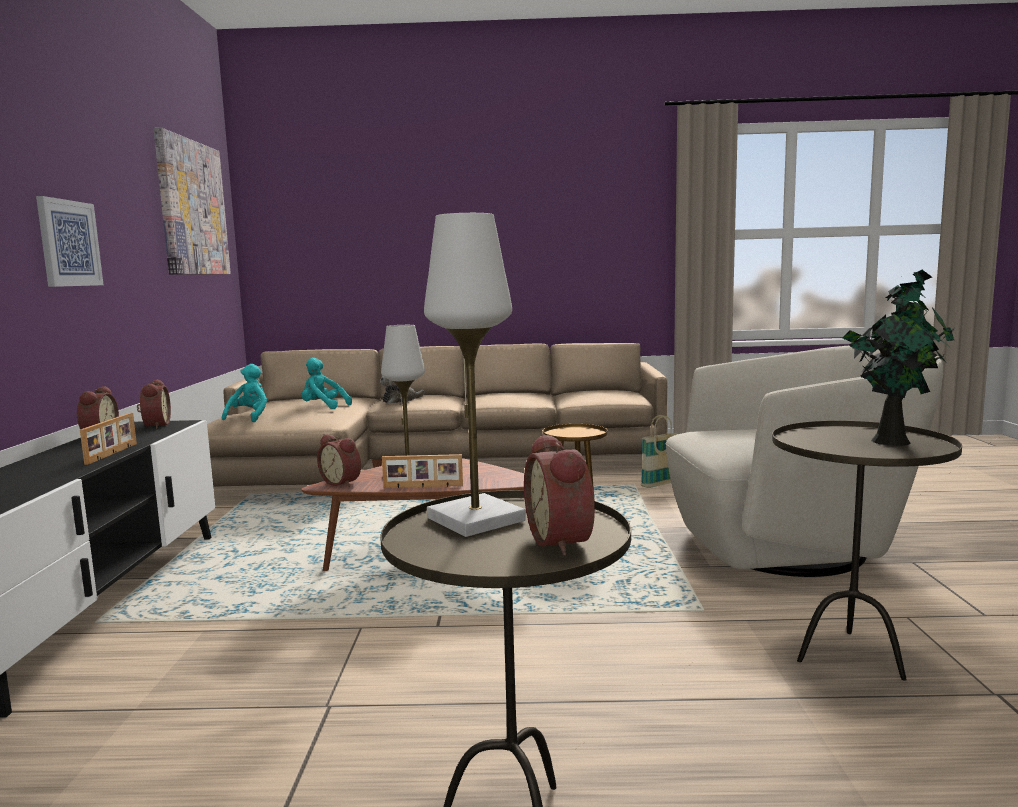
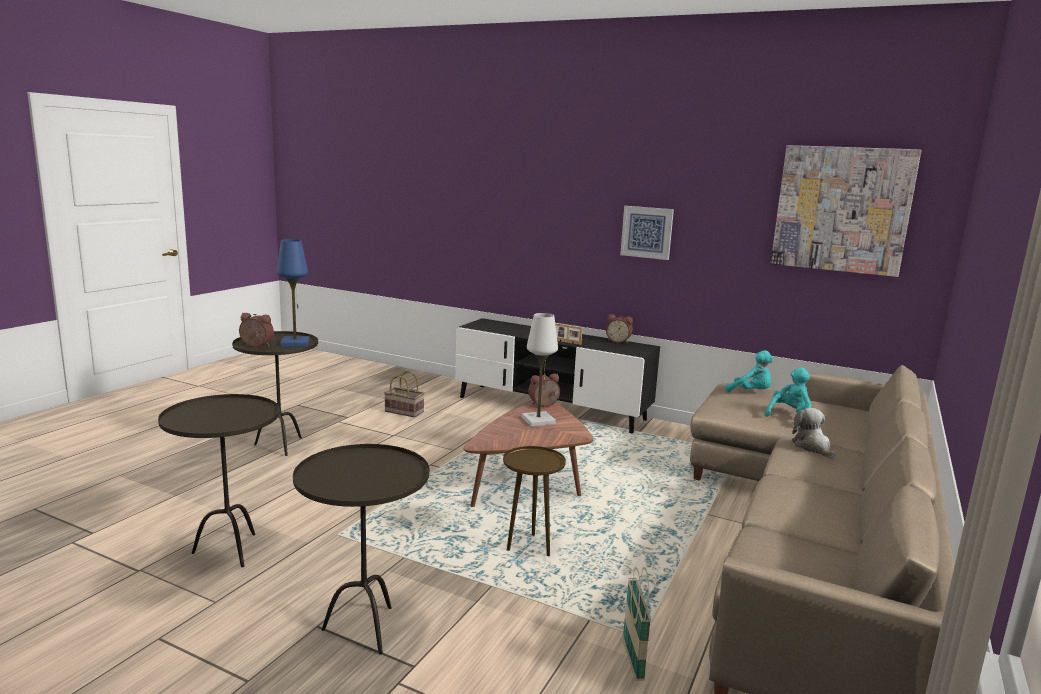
camera: 115 degrees right, 5 degrees up
(151, 752) = (405, 411): none -> basket
(154, 425) = (635, 349): alarm clock -> none
(423, 486) = (506, 419): picture frame -> none
(475, 519) = (295, 343): white table lamp -> blue table lamp
(789, 548) = (364, 629): beige armchair -> brown side table
(892, 441) = (205, 422): potted plant -> none

